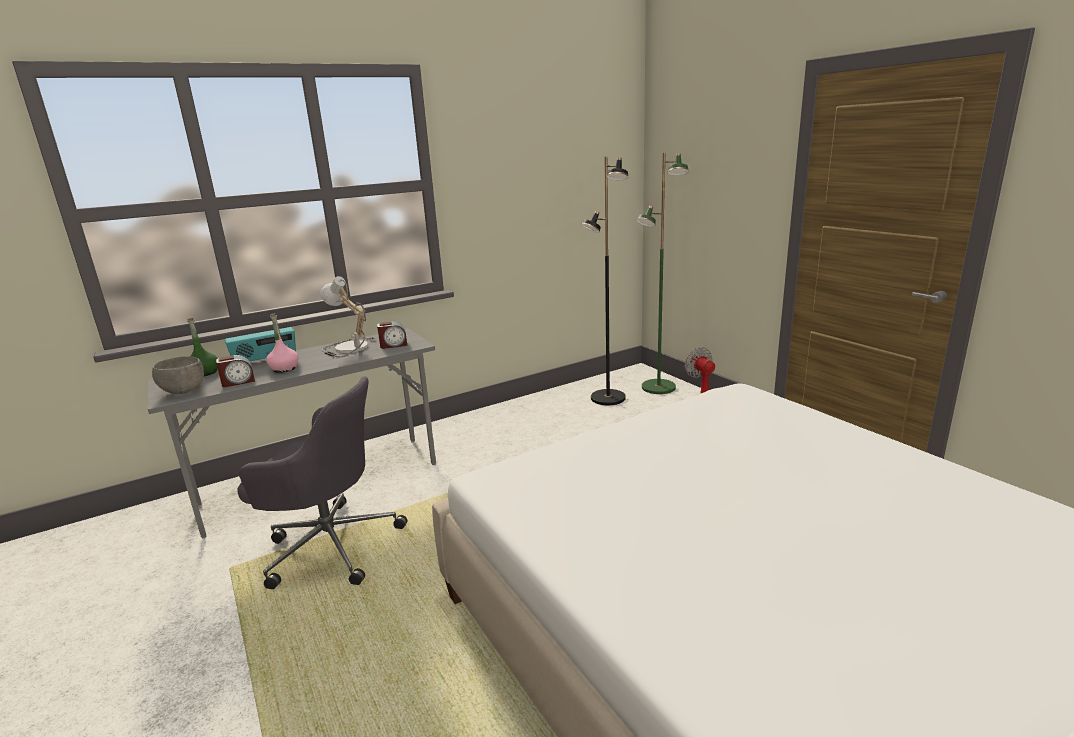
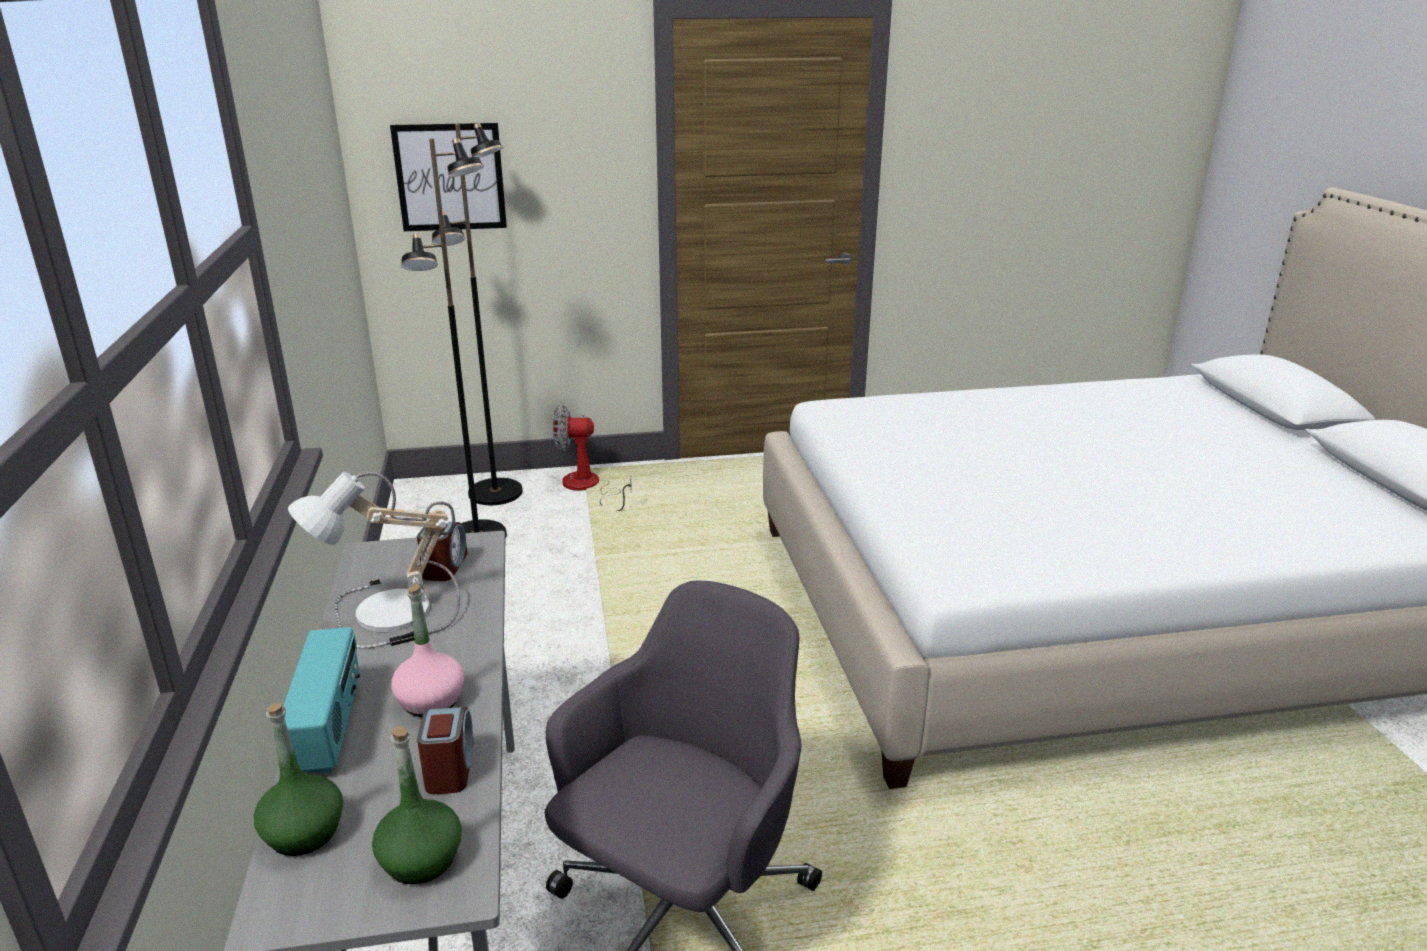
camera: 70 degrees left, 5 degrees up
(183, 391) = (421, 860): grey bowl -> green bottle
(658, 388) = (496, 493): green floor lamp -> black floor lamp
(682, 188) = (450, 177): none -> picture

